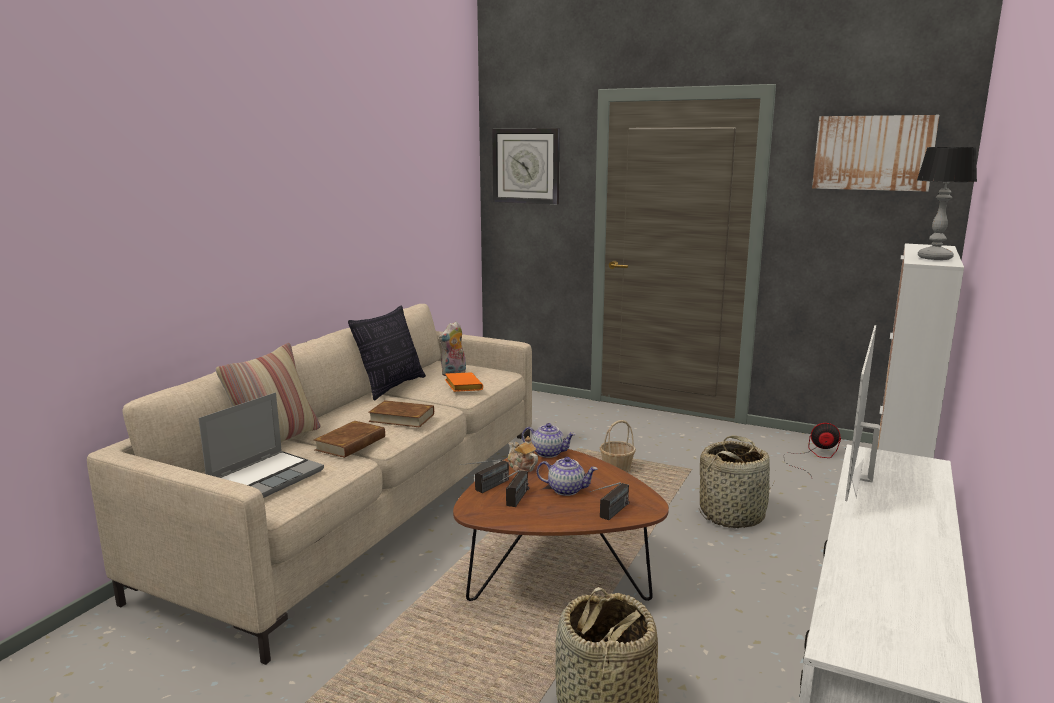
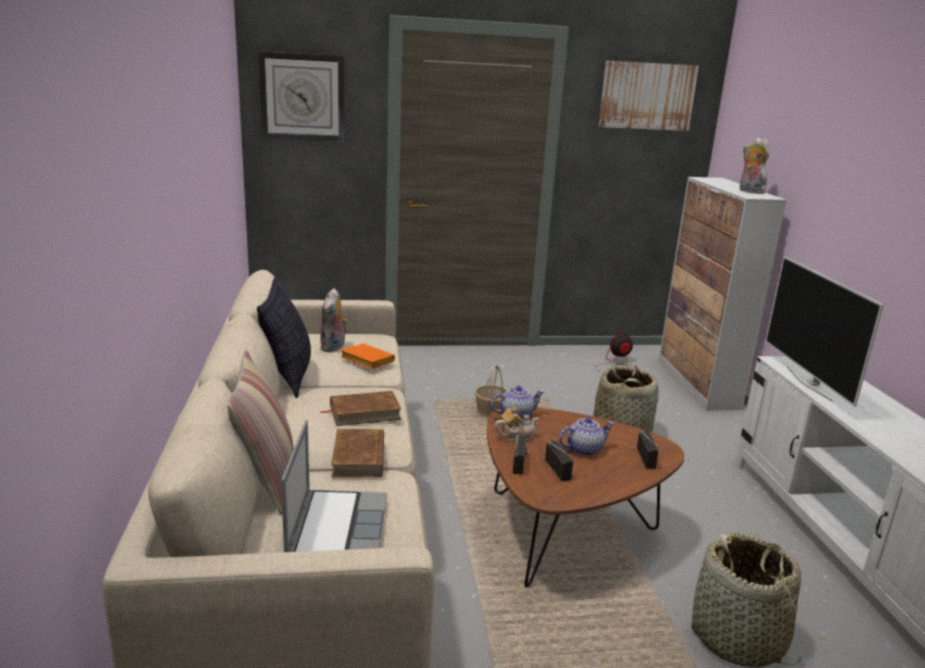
camera: 35 degrees left, 5 degrees up
(521, 467) = (515, 436): teapot -> teapot turned 150 degrees clockwise
(935, 258) = (749, 191): table lamp -> plush toy

